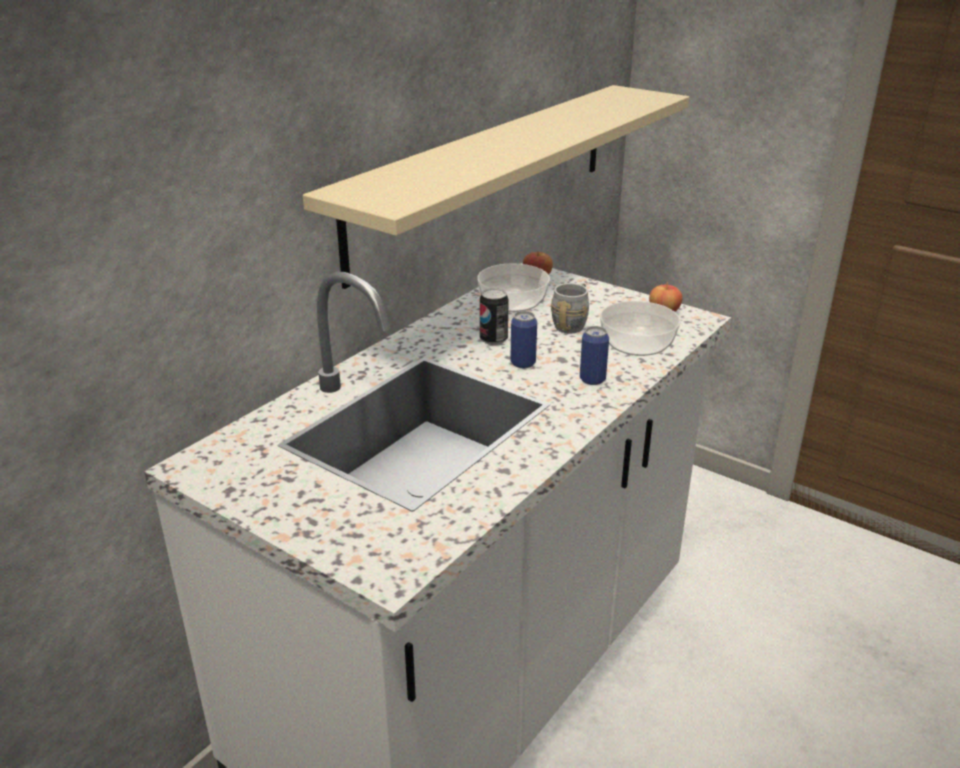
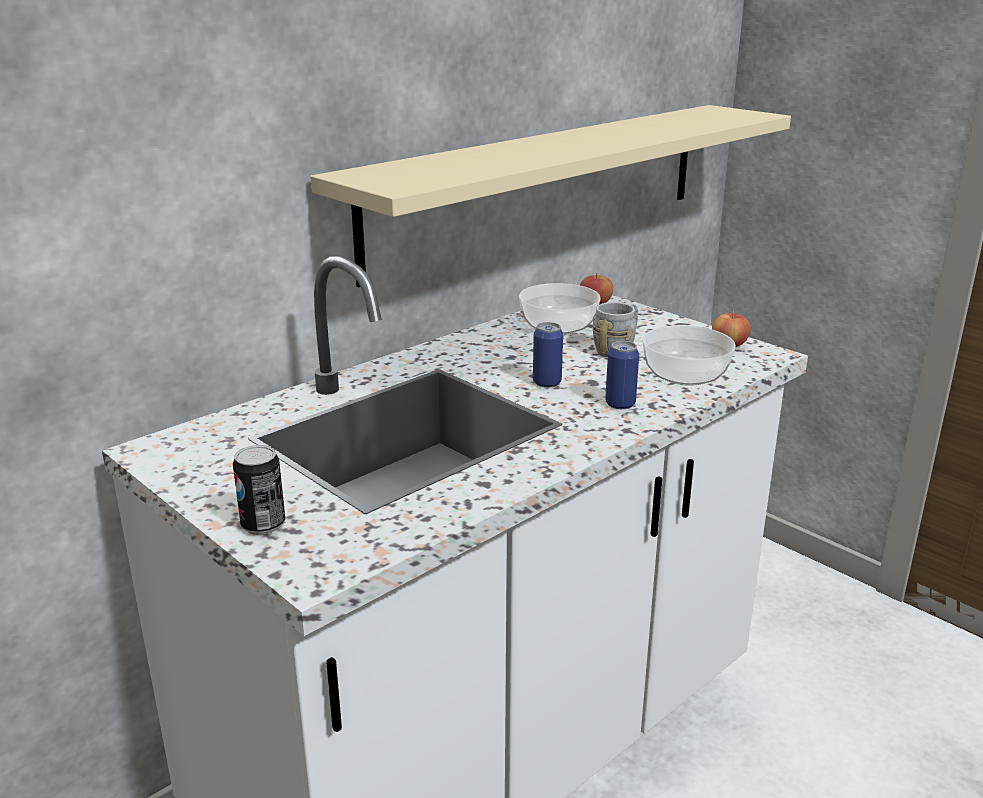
camera: 10 degrees right, 5 degrees down
(493, 339) = (523, 358): can -> can (263, 525)

